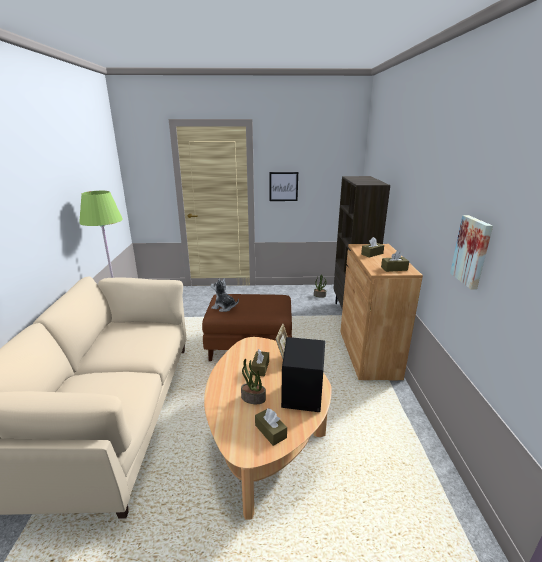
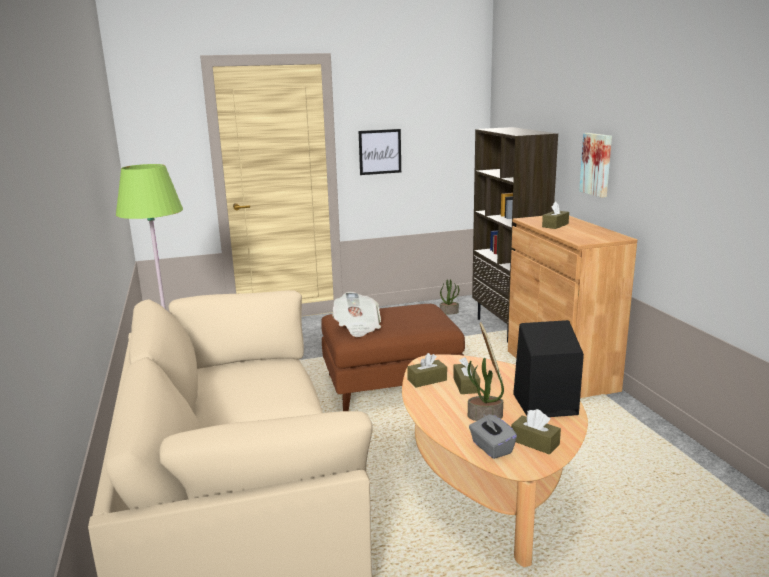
camera: 15 degrees left, 5 degrees down
(224, 307) = (357, 327): plush toy -> newspaper
(237, 429) = (491, 448): none -> grey tissue box
(394, 269) = (598, 236): brown tissue box -> brown tissue box (427, 380)
(472, 251) = (715, 190): picture -> picture (597, 164)

